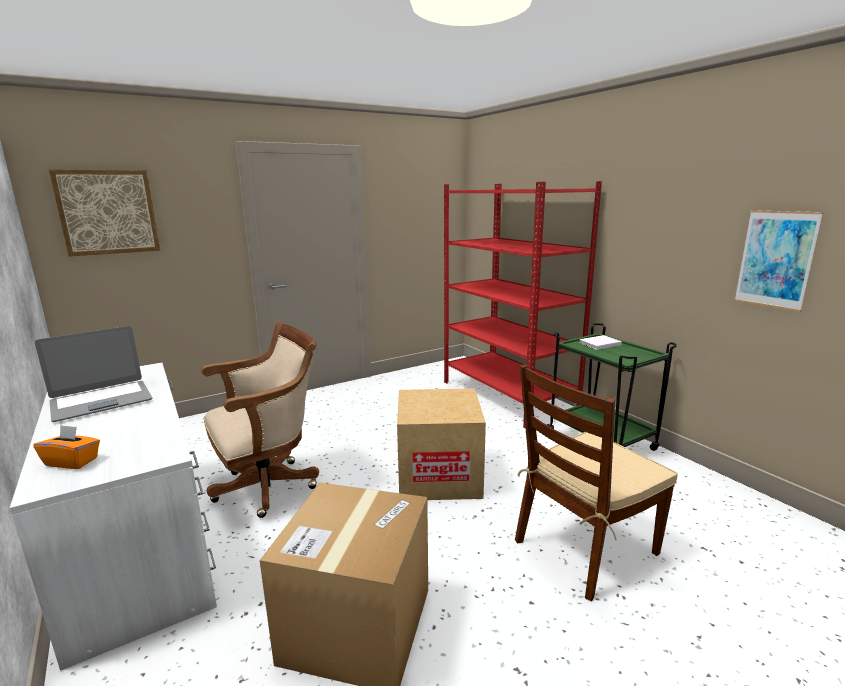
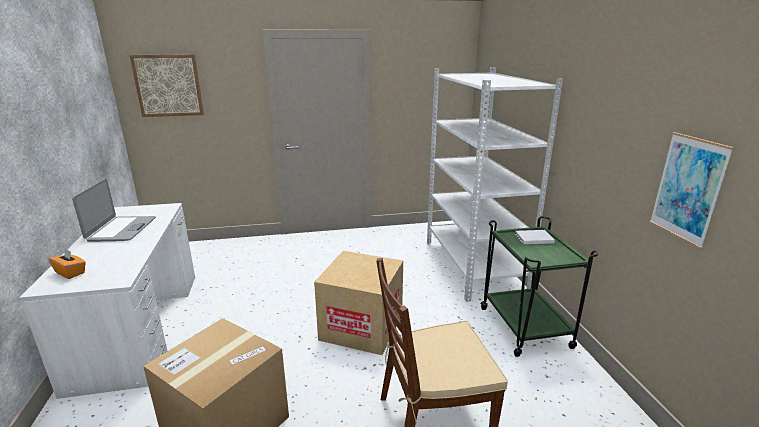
camera: 20 degrees right, 5 degrees up
(101, 401) = (121, 229): laptop -> laptop turned 75 degrees counterclockwise
(270, 486) = (239, 306): office chair -> none
(507, 395) = (473, 265): red bookcase -> white bookcase

